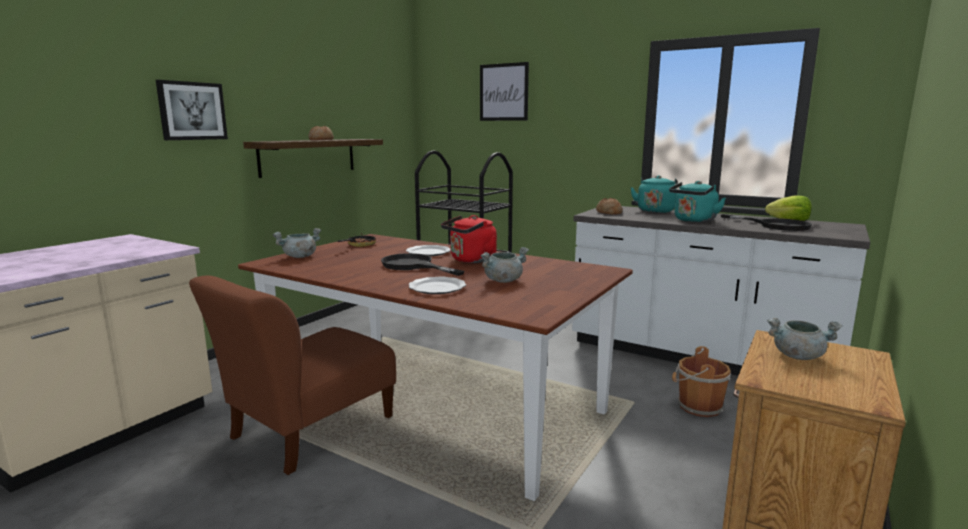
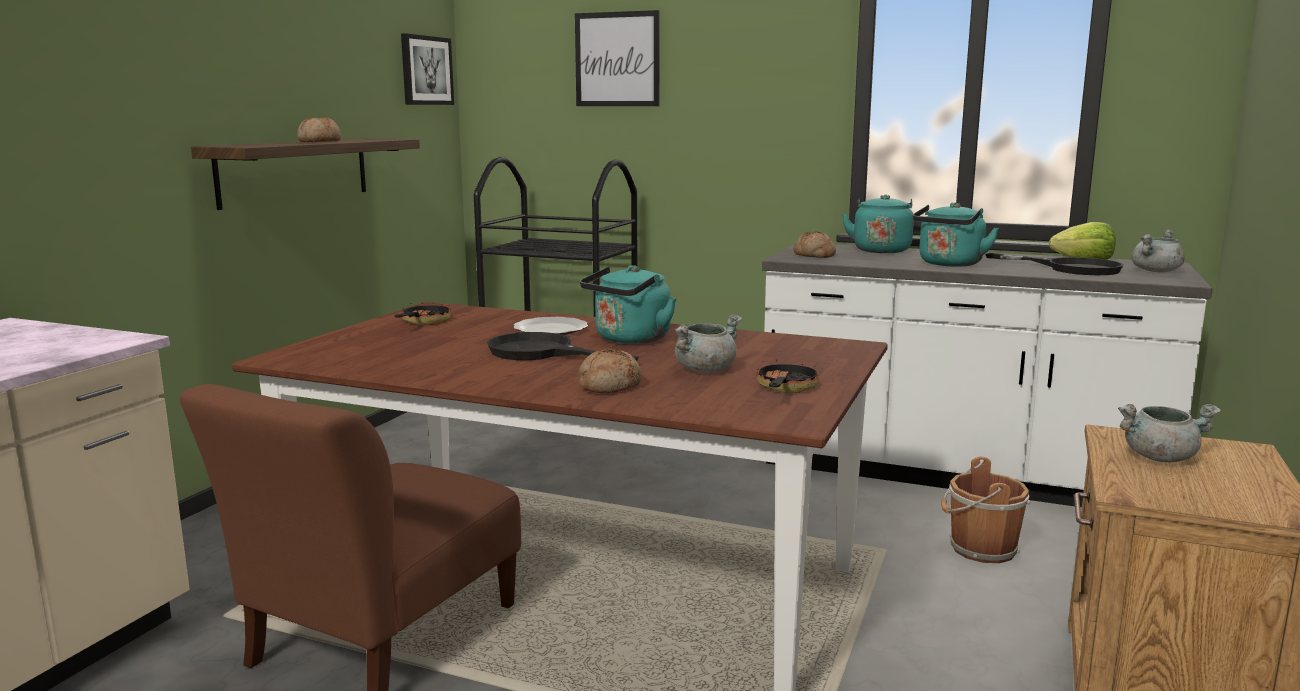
camera: 10 degrees left, 0 degrees up
(192, 111) = (106, 93): picture -> picture (426, 70)
(300, 257) = (334, 346): grey cooking pot -> grey cooking pot (1156, 271)
(437, 287) = (609, 385): plate -> bread
(471, 260) = (630, 339): red kettle -> turquoise kettle
(544, 295) = (785, 388): none -> frying pan

